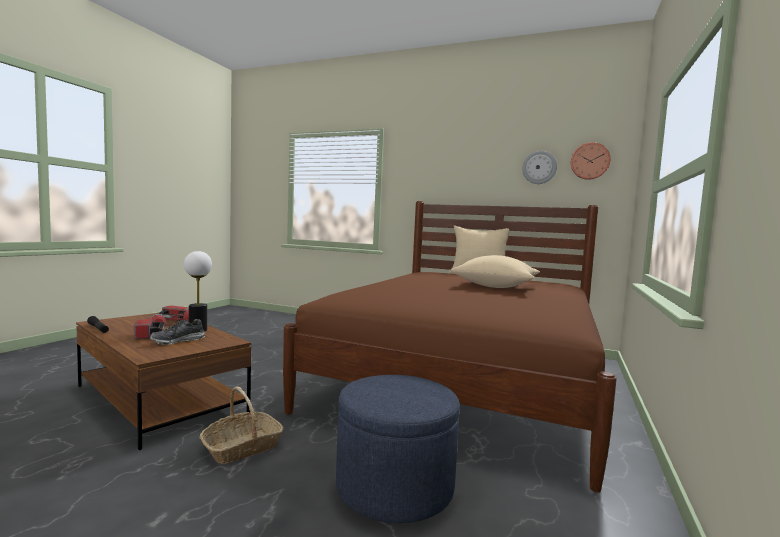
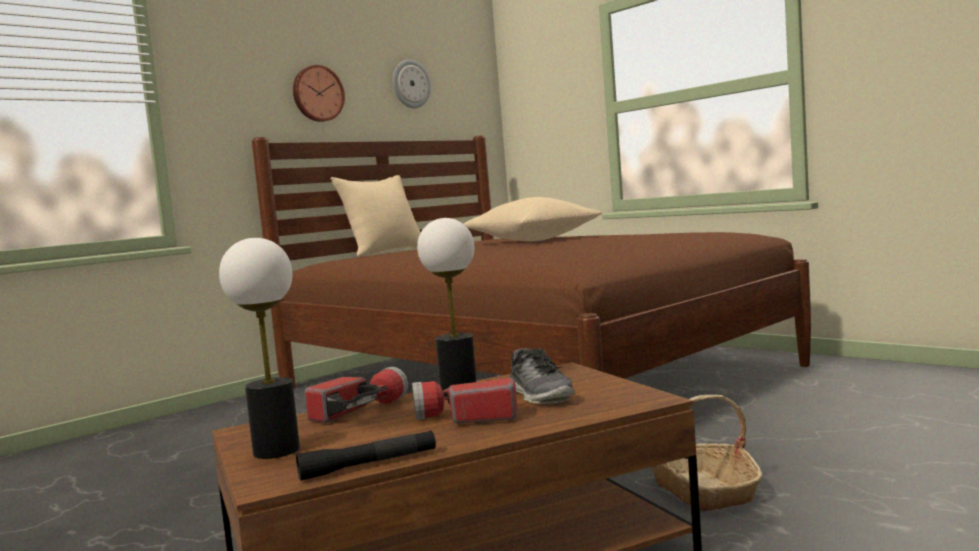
camera: 65 degrees left, 0 degrees up
(132, 319) = (276, 451): none -> table lamp
(394, 486) = (802, 422): blue ottoman -> none
(590, 161) = (459, 79): wall clock -> wall clock (317, 94)

